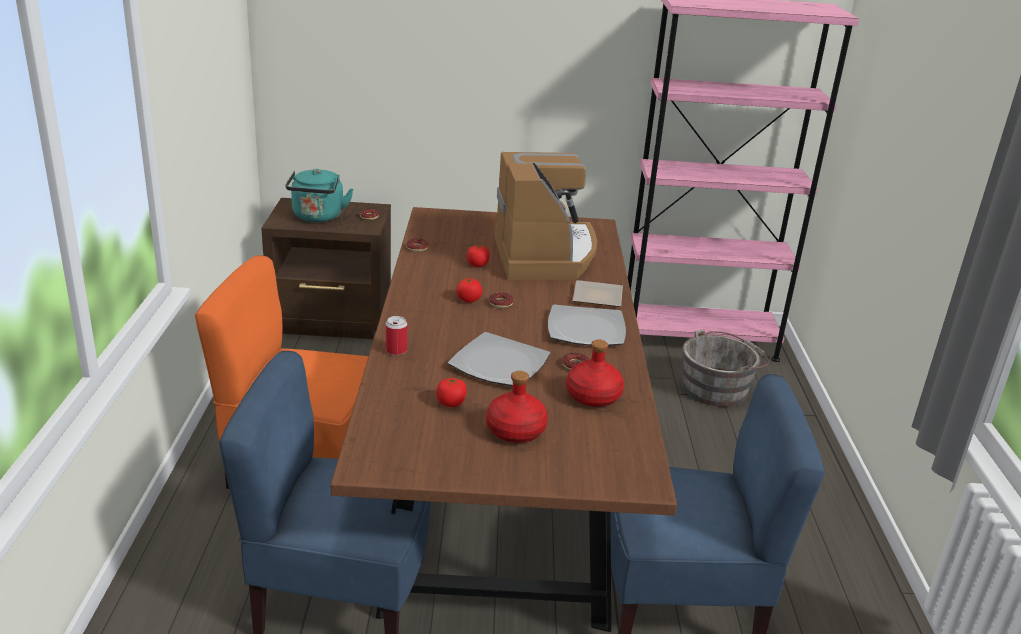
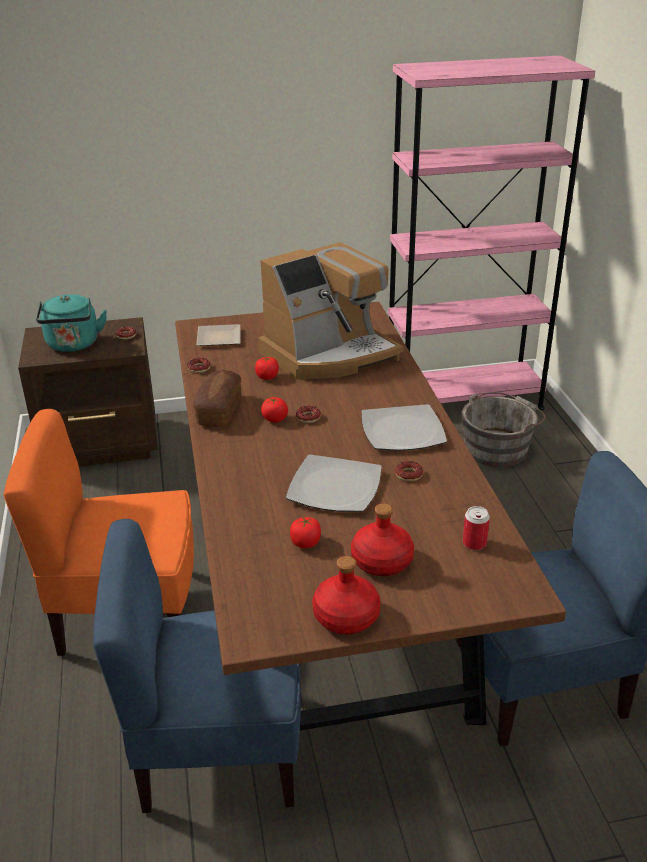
camera: 10 degrees left, 5 degrees up
(396, 350) = (226, 492): can -> can (474, 543)
(420, 284) = (219, 410): none -> bread
(545, 256) = (329, 355): coffee machine -> coffee machine turned 75 degrees clockwise
(592, 396) = (439, 506): red bottle -> red bottle (345, 617)
(596, 296) = (396, 391): plate -> plate (217, 337)

